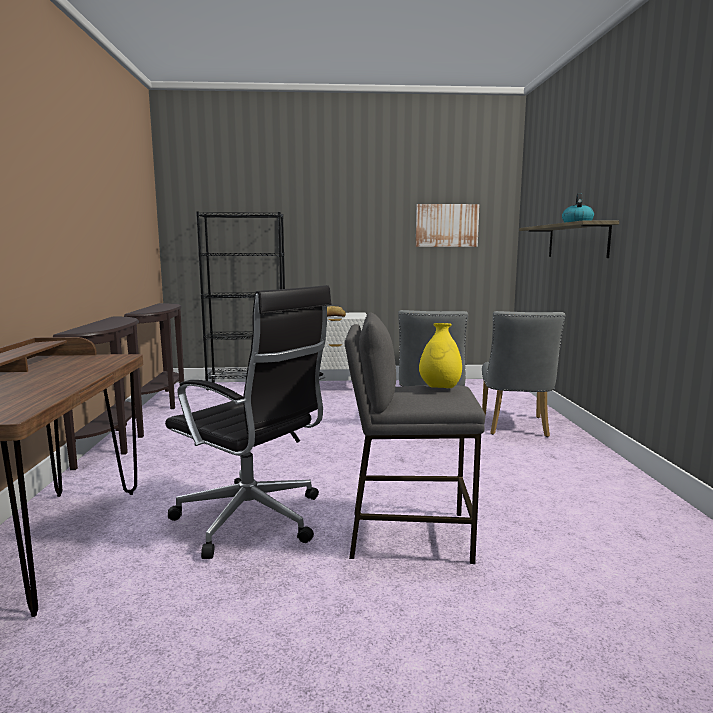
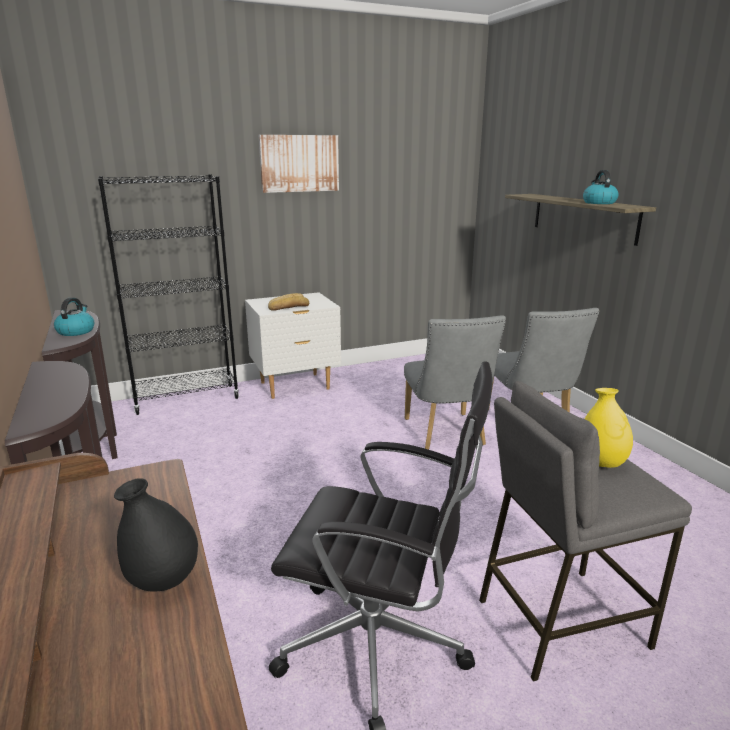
camera: 20 degrees left, 10 degrees up
(64, 382) = (163, 581): none -> black vase
(157, 309) = (76, 331): none -> kettle
(446, 225) = (406, 183): picture -> picture (299, 163)

